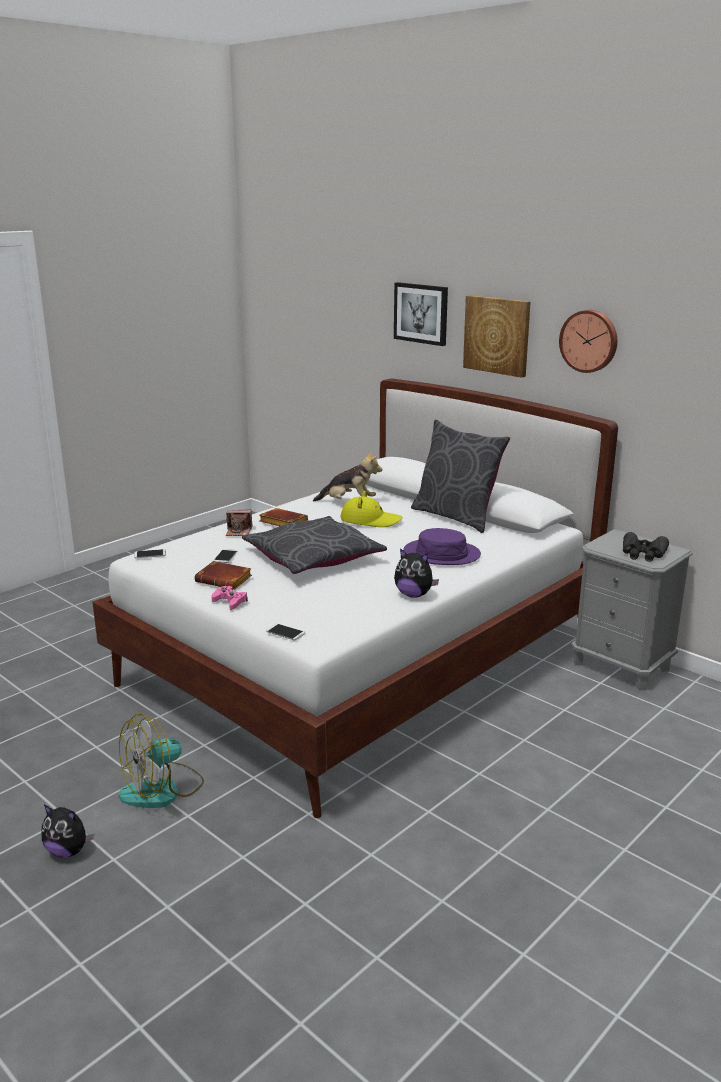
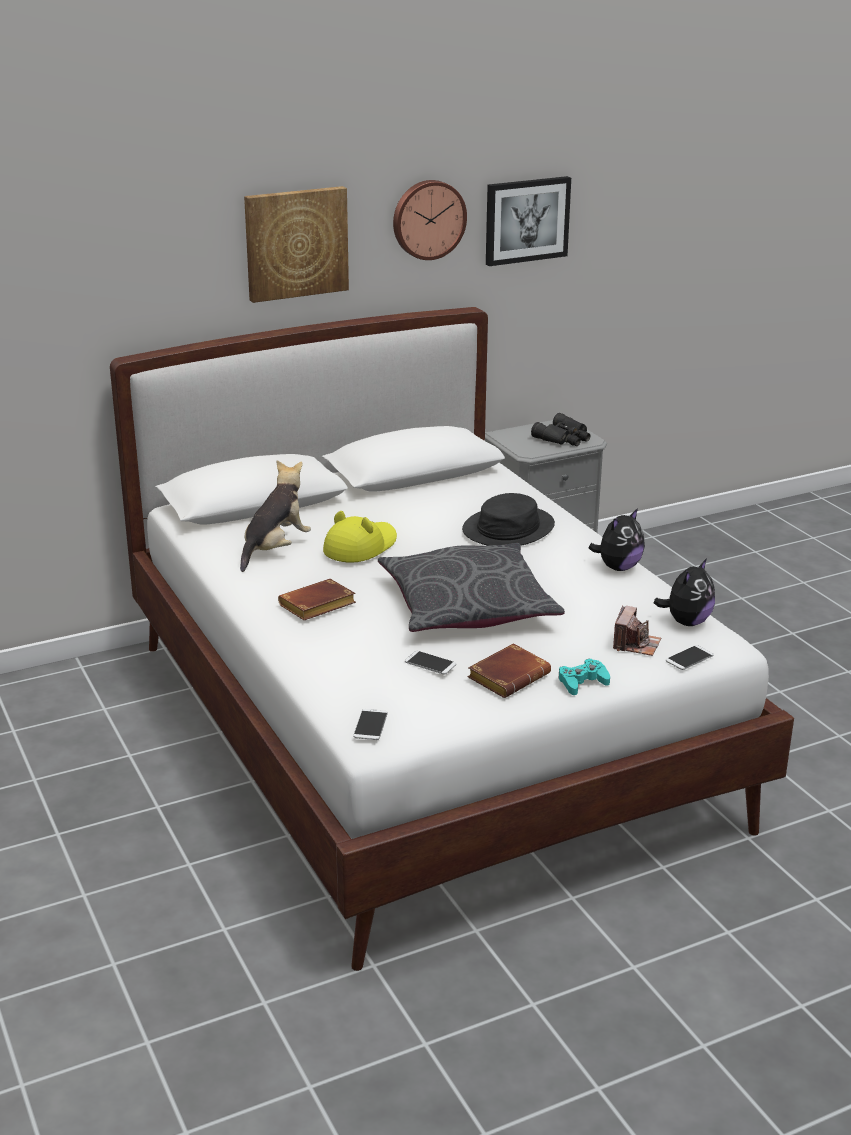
camera: 70 degrees left, 5 degrees up
(68, 851) = (777, 1047): plush toy -> plush toy (686, 622)
(162, 790) = (666, 947): fan -> none
(230, 602) = (582, 682): pink game controller -> turquoise game controller
(239, 532) = (328, 643): camera -> camera (635, 644)
(421, 313) = (157, 241): picture -> picture (526, 220)
(441, 554) = (508, 528): purple hat -> black hat
(456, 516) = (389, 496): grey pillow -> none

